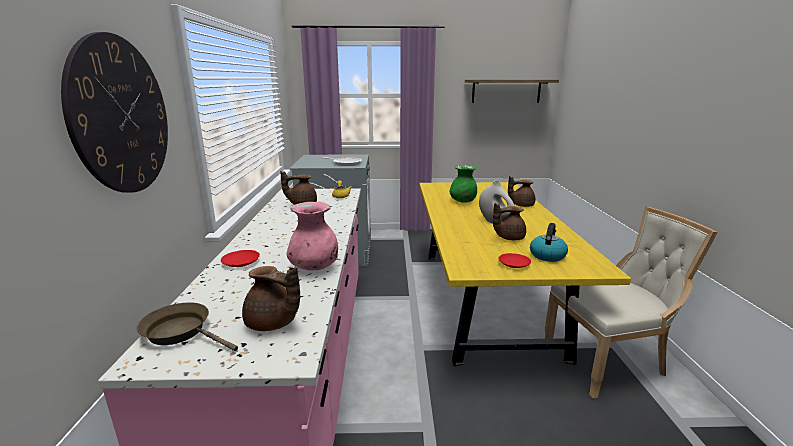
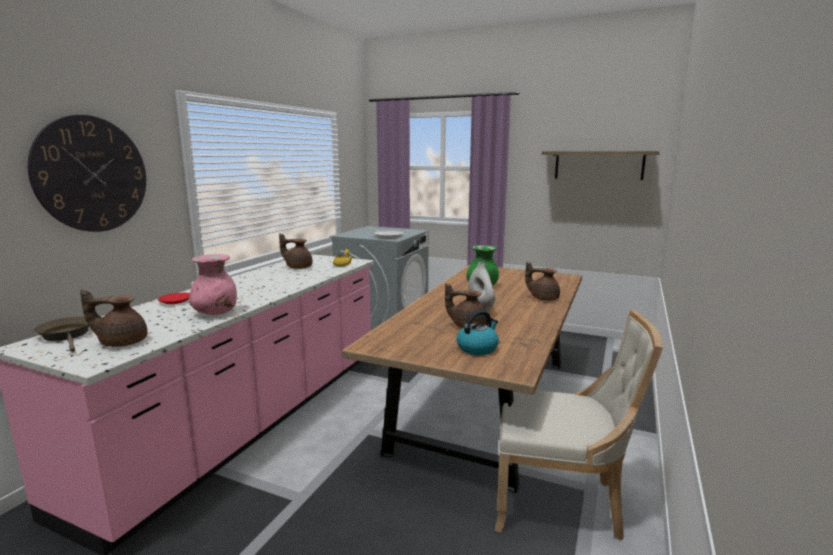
camera: 25 degrees right, 5 degrees down
(273, 323) = (122, 342): brown teapot -> brown teapot turned 120 degrees clockwise
(485, 298) = (486, 403): yellow dining table -> brown dining table
(514, 264) = (426, 349): red plate -> none

